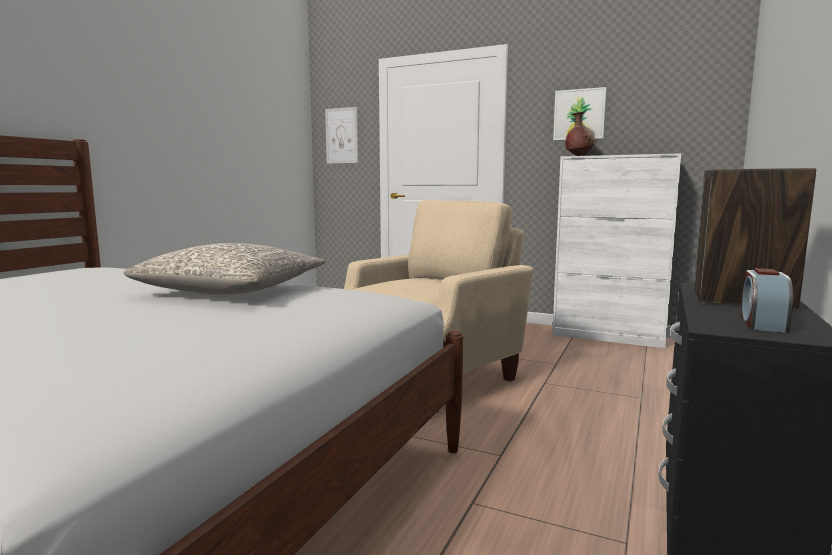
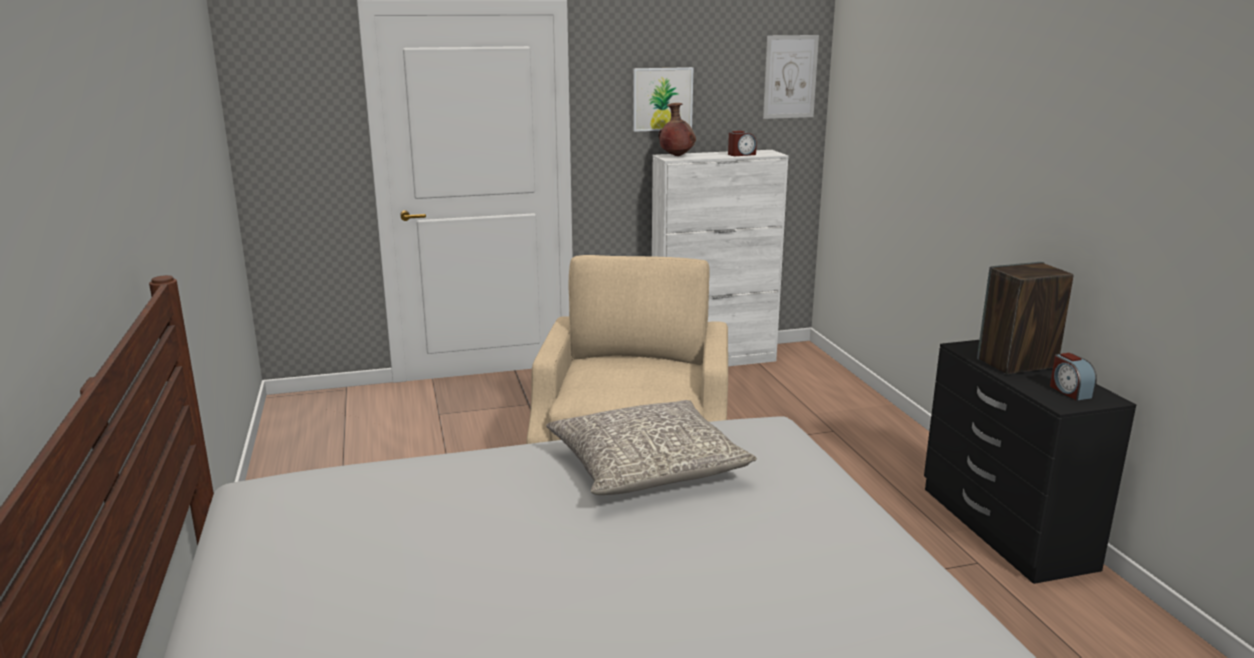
camera: 40 degrees left, 10 degrees up
(341, 135) = (293, 122): picture -> picture (790, 77)
(637, 154) = (741, 154): none -> alarm clock

